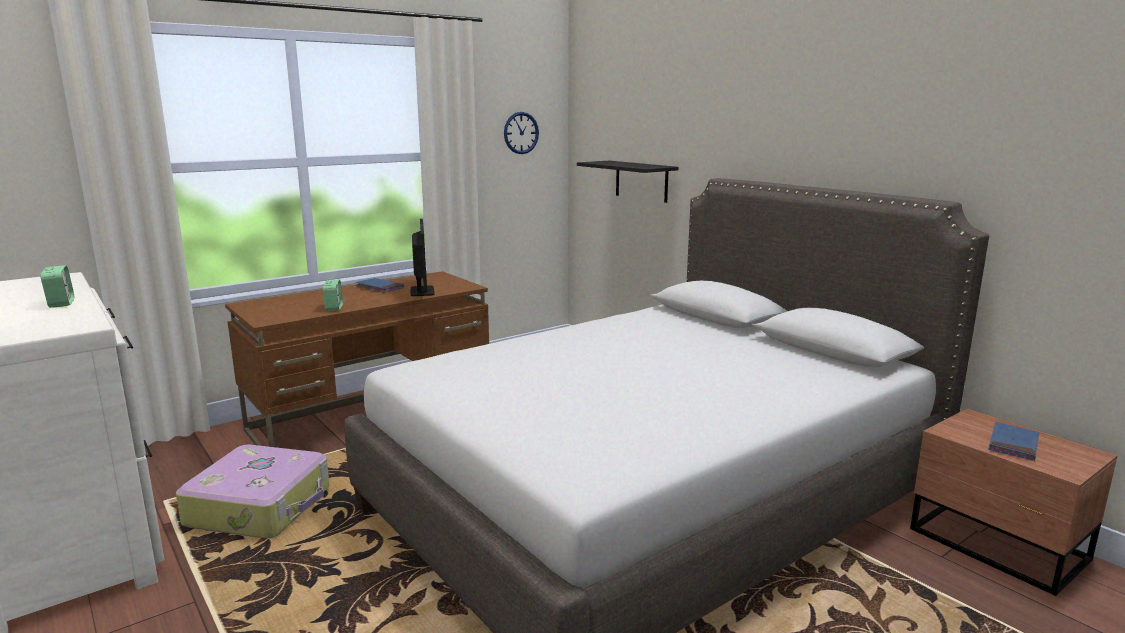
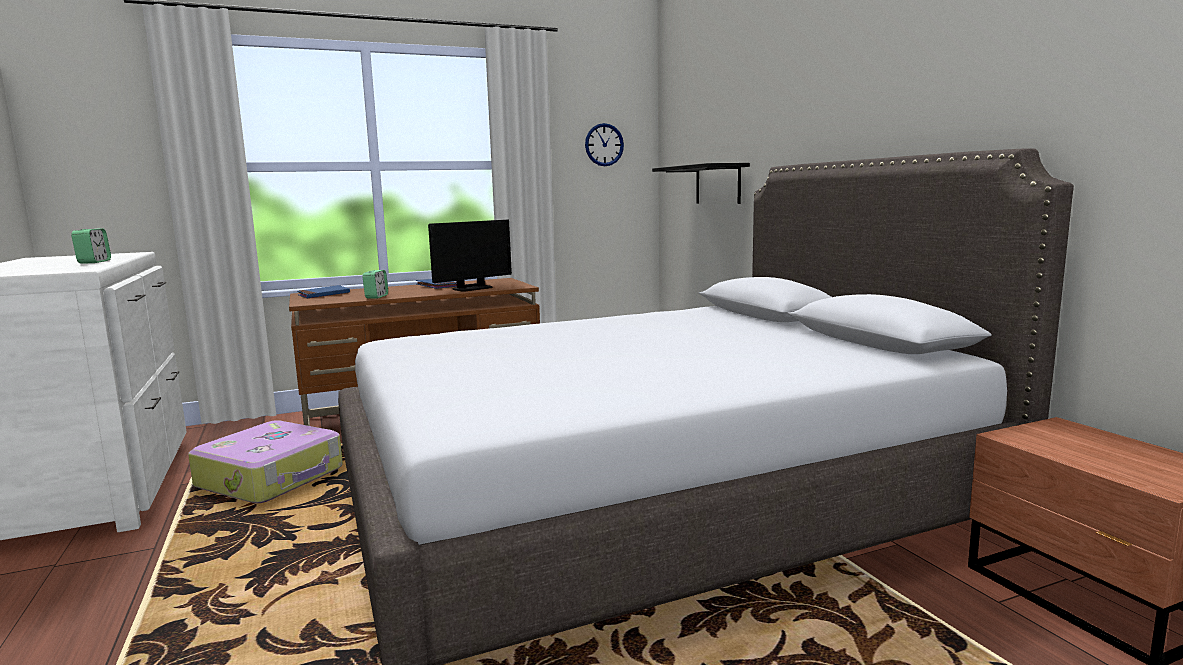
camera: 15 degrees right, 5 degrees down
(422, 291) = (472, 288): monitor -> monitor turned 45 degrees clockwise
(1013, 444) = (1100, 454): blue book -> blue book (324, 294)

